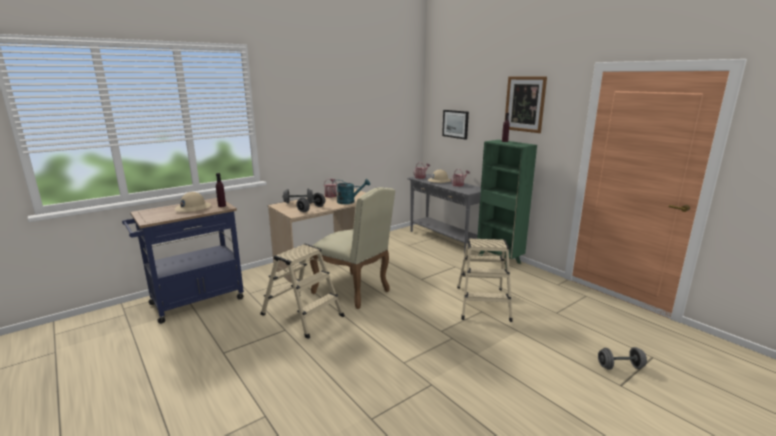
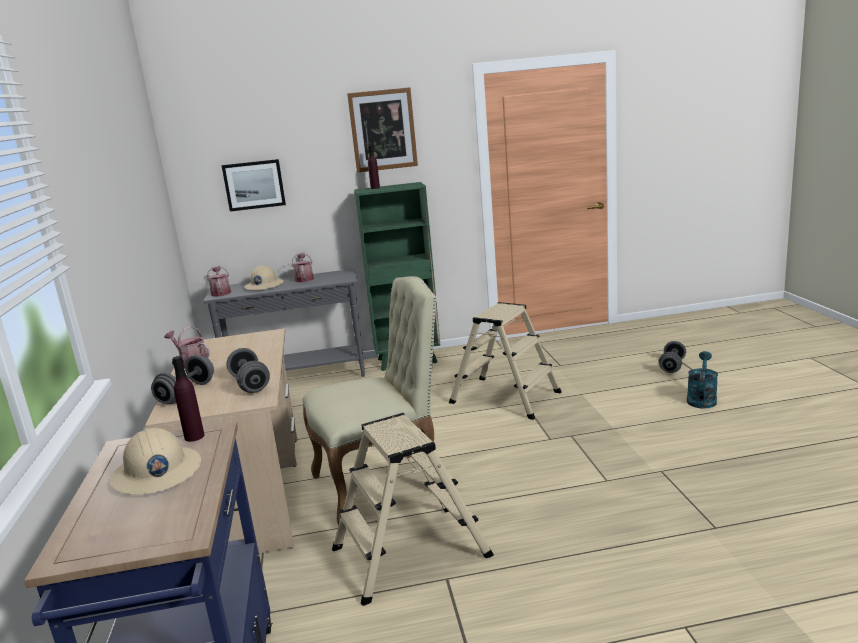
camera: 60 degrees left, 0 degrees up
(349, 201) = (258, 352): turquoise watering can -> turquoise watering can (701, 399)

